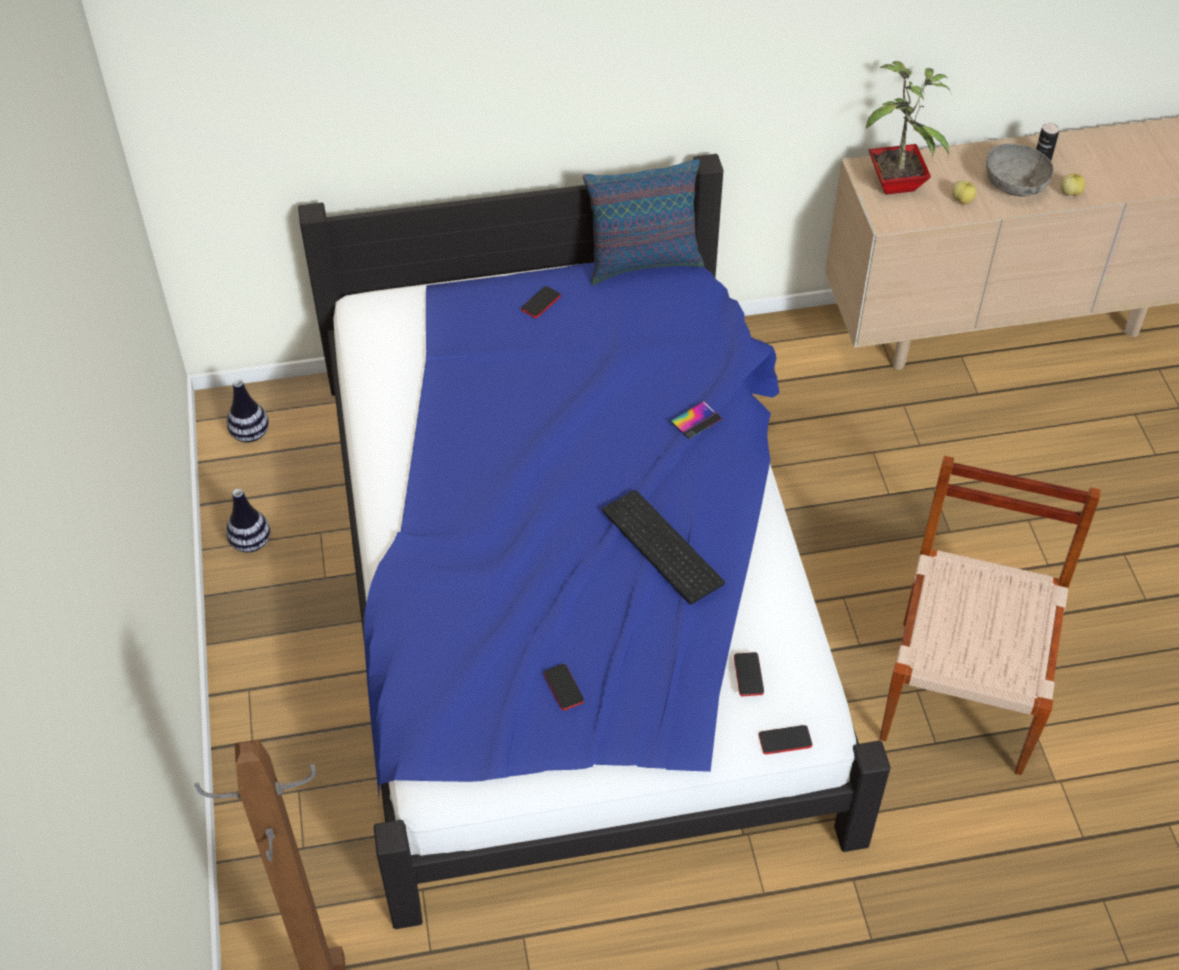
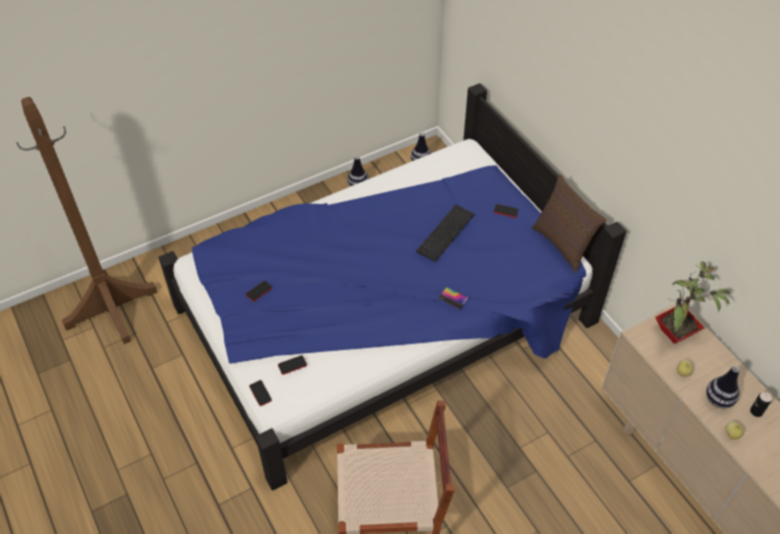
camera: 70 degrees right, 0 degrees up
(644, 264) = (561, 246): blue pillow -> brown pillow
(659, 547) = (358, 305): keyboard -> keyboard (444, 232)
(1015, 185) = (718, 399): grey bowl -> vase

